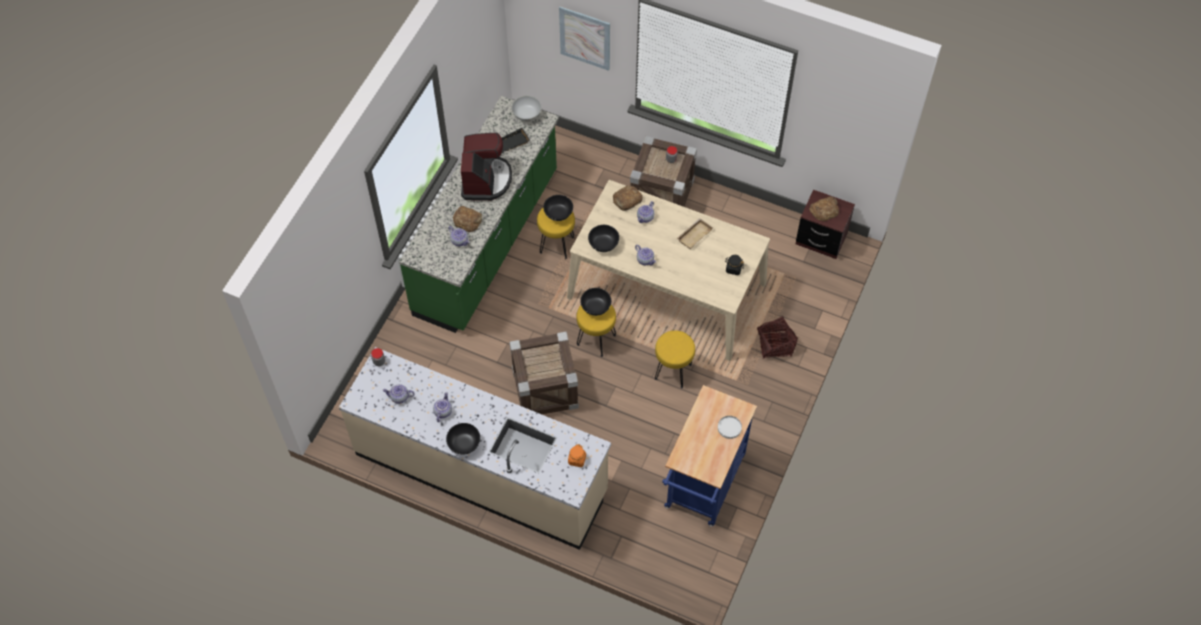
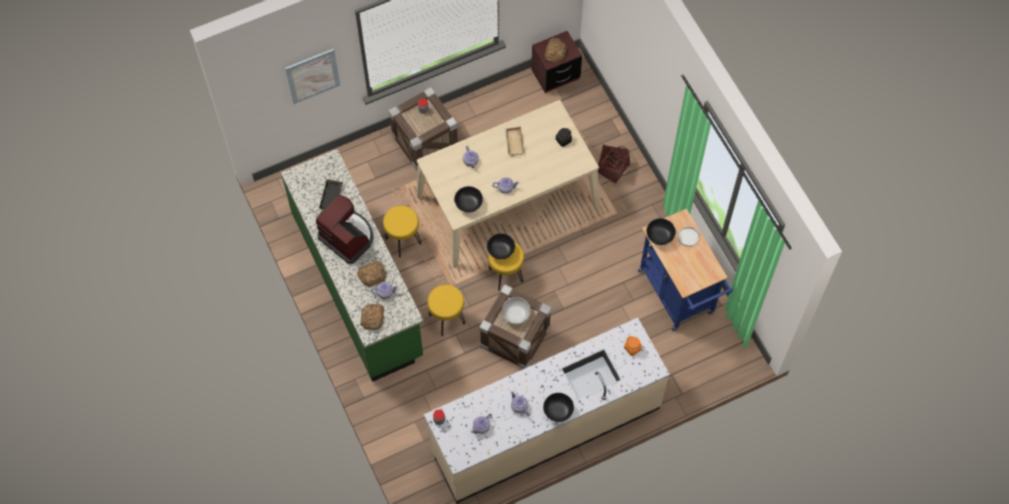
camera: 50 degrees left, 5 degrees up
(527, 115) = (316, 168): white bowl -> white bowl (515, 315)
(558, 214) = (399, 216): black bowl -> black bowl (659, 236)
(627, 200) = (445, 161): bread -> bread (372, 318)
(672, 372) = (575, 246): yellow stool -> yellow stool (447, 319)

